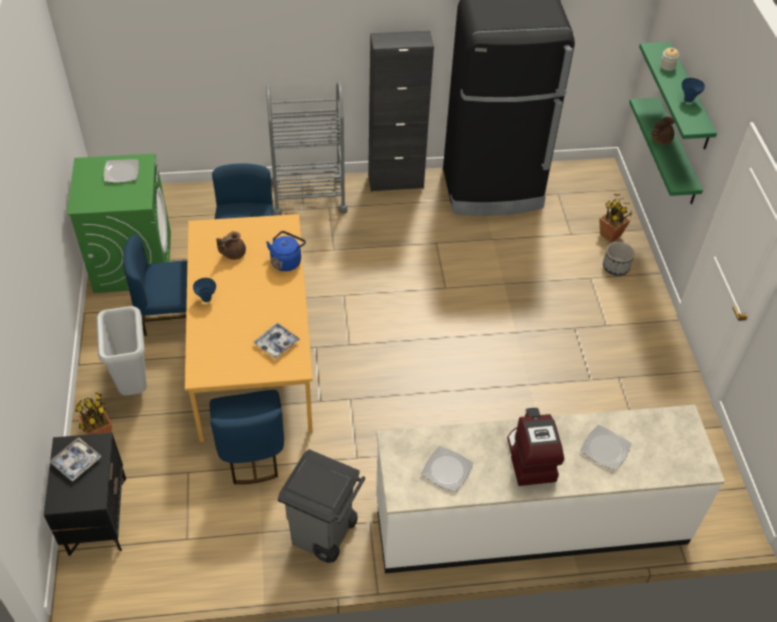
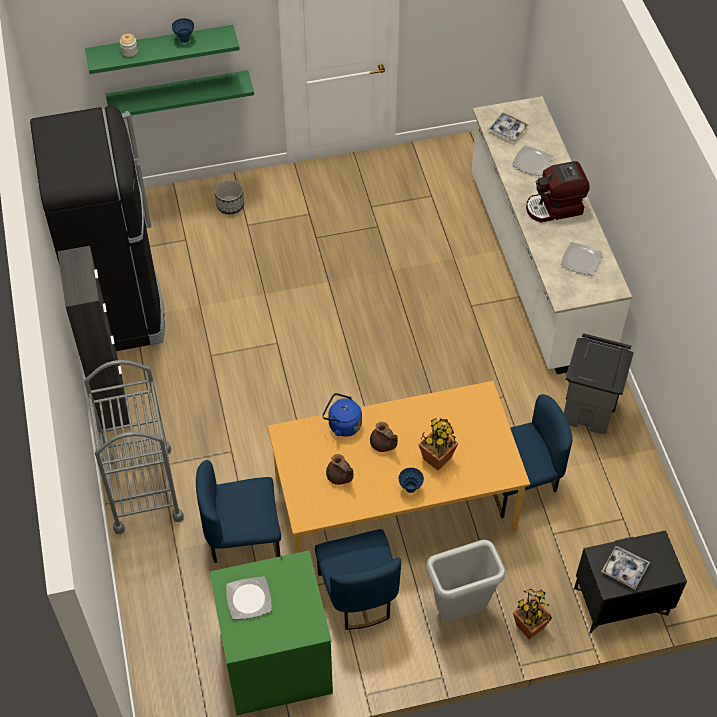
camera: 95 degrees left, 5 degrees up
(276, 343) = (457, 415): tray -> tray (508, 130)
(610, 235) = (184, 208): potted plant -> potted plant (436, 458)
(660, 140) = (176, 95): brown teapot -> brown teapot (383, 444)

